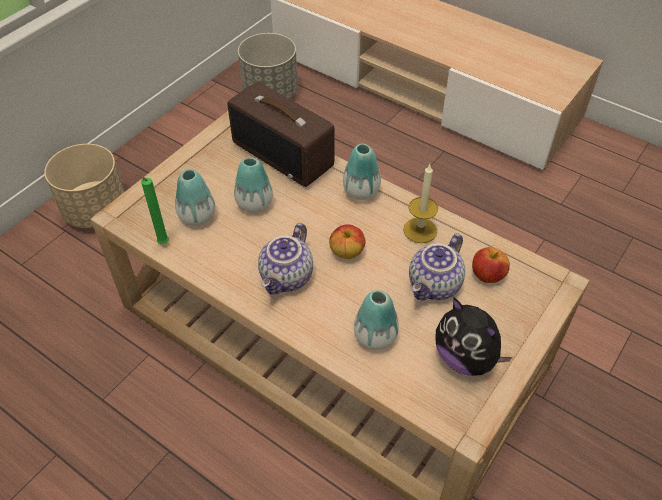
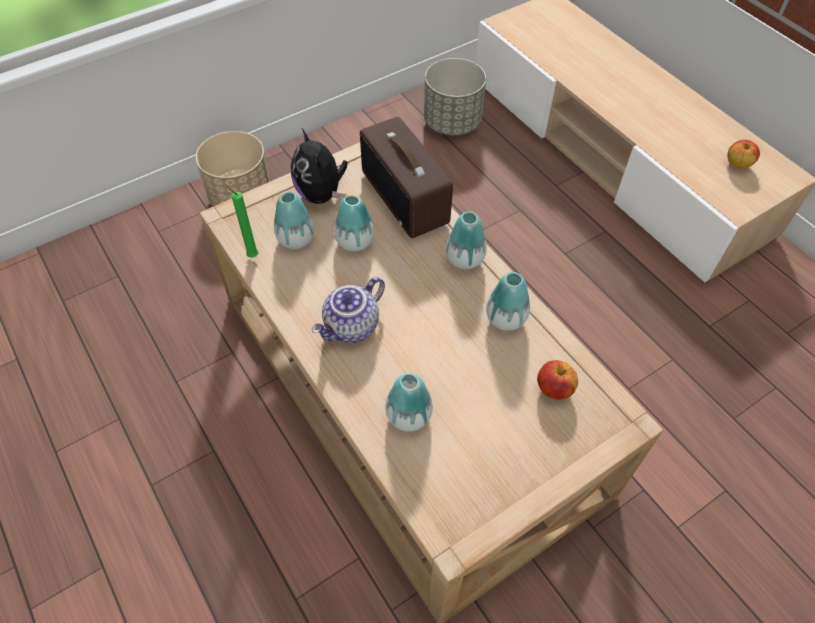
camera: 20 degrees right, 5 degrees up
(347, 252) = (421, 319): apple -> apple (738, 164)
(420, 230) = (505, 318): candle -> vase
(435, 286) = (494, 383): teapot -> none
(465, 358) = (489, 469): plush toy -> plush toy (321, 194)

